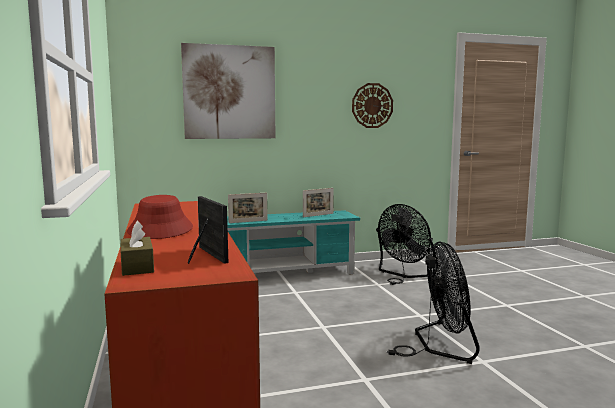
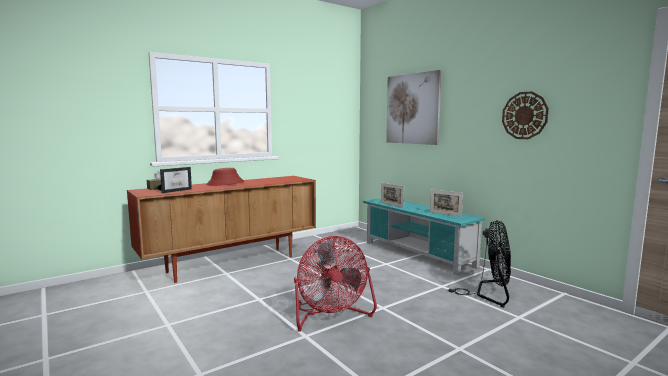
camera: 70 degrees right, 0 degrees up
(435, 343) = (327, 317): black fan -> red fan

